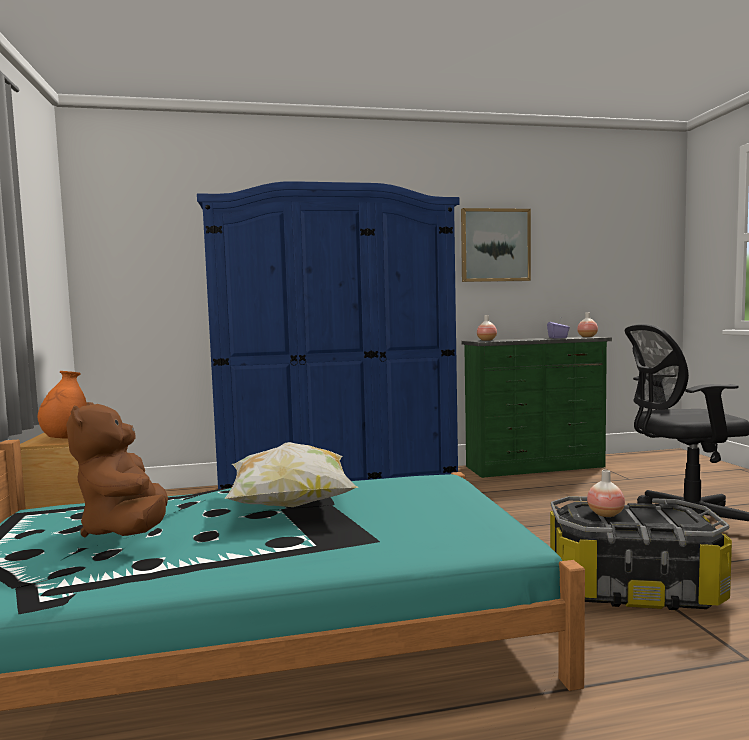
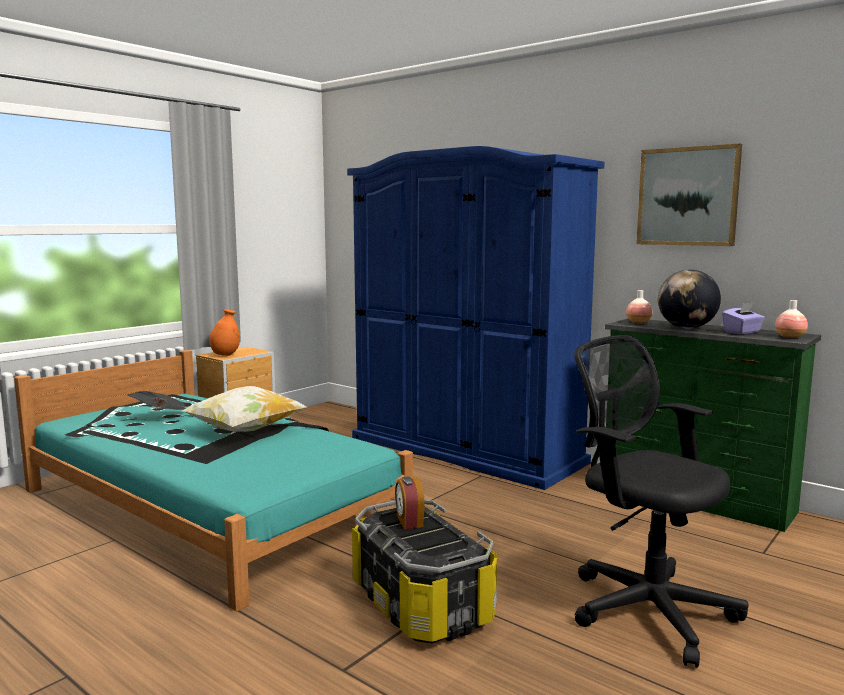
camera: 50 degrees right, 5 degrees up
(127, 530) = (161, 416): brown plush toy -> newspaper
(525, 339) = (686, 328): none -> globe
(605, 514) = (409, 522): vase -> alarm clock

